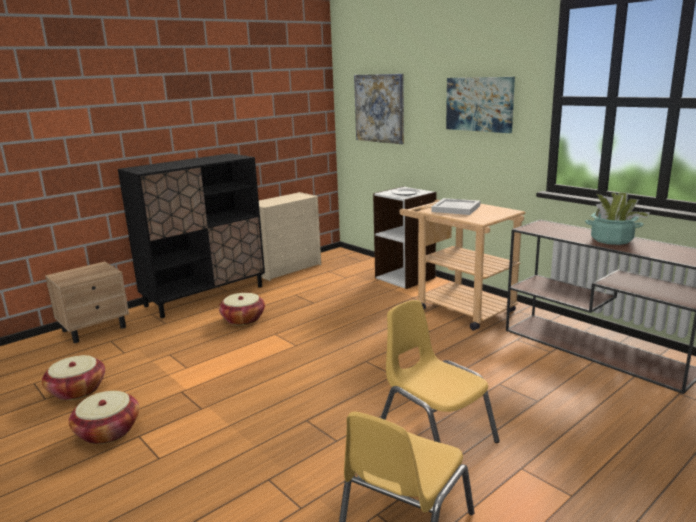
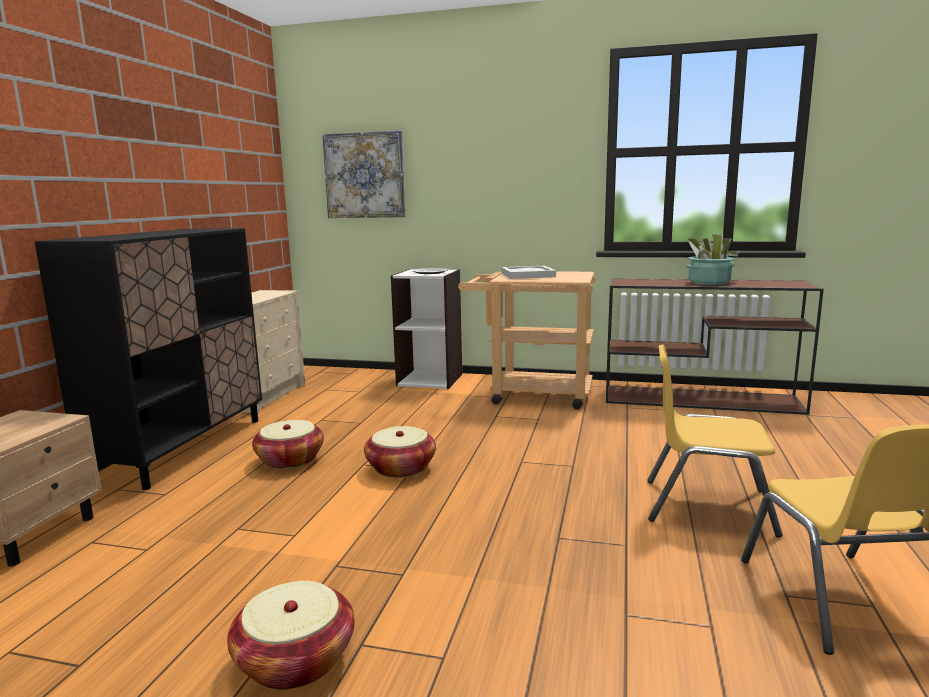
camera: 35 degrees left, 5 degrees down
(77, 390) = (134, 628): basket -> basket (401, 468)
(479, 104) = (514, 162): picture -> none

